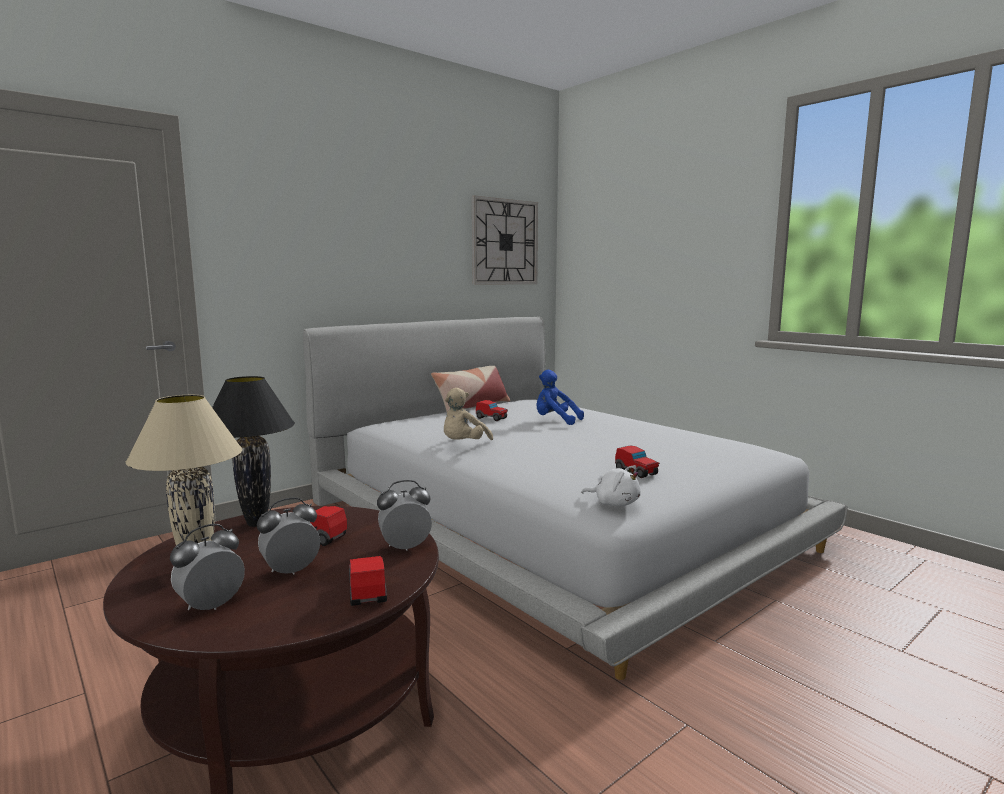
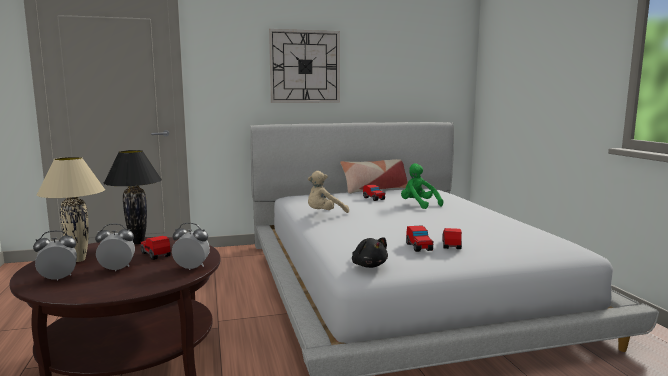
camera: 25 degrees right, 0 degrees up
(367, 591) = (136, 287): toy car -> toy car (451, 245)
(505, 242) = (424, 62): wall clock -> wall clock (305, 66)
(555, 421) = (418, 205): blue plush toy -> green plush toy
(614, 503) = (368, 265): white plush toy -> black plush toy

